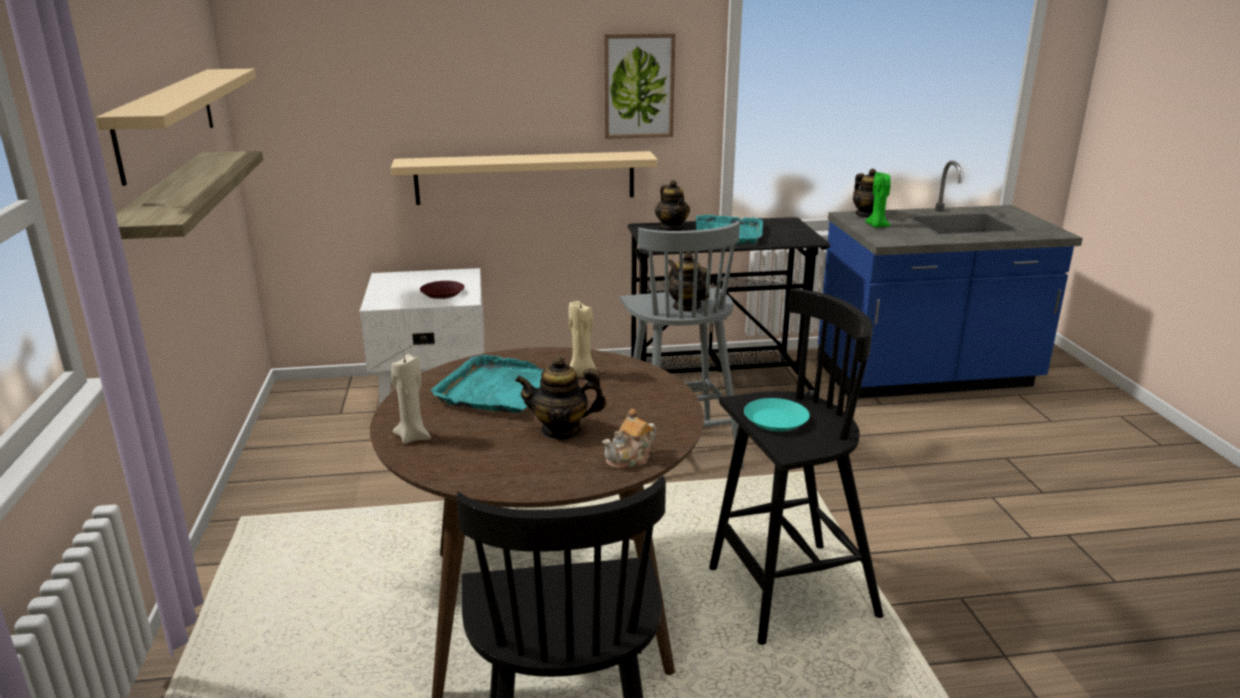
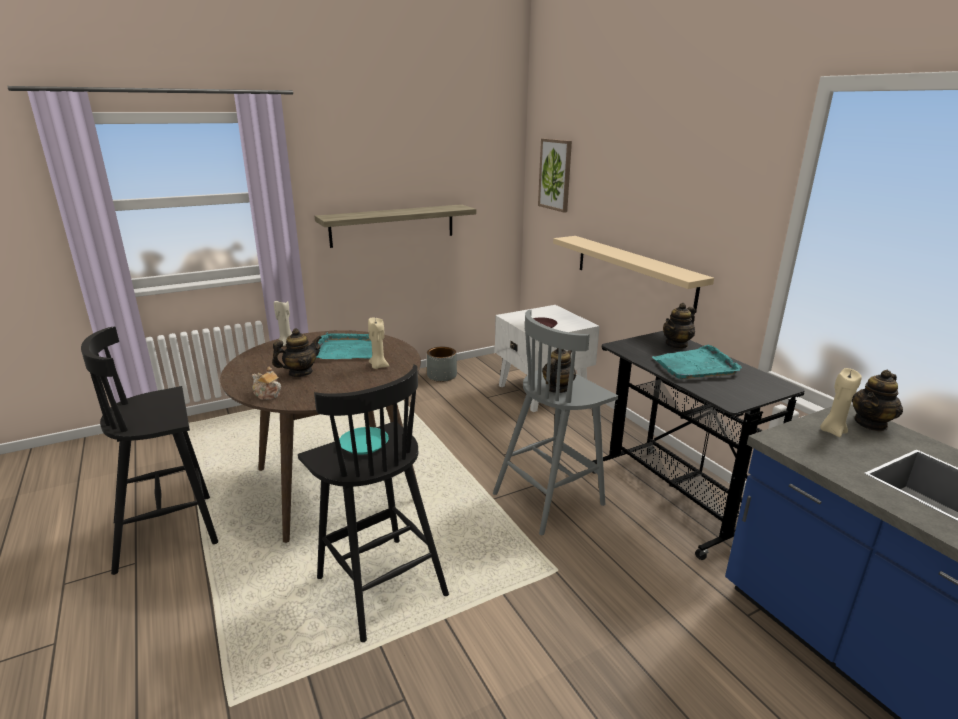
camera: 70 degrees right, 0 degrees up
(167, 121) = (421, 182): beige shelf -> none
(289, 460) = (442, 376): none -> grey planter
(561, 430) = (300, 373): teapot -> teapot turned 75 degrees clockwise
(638, 86) = (714, 217): picture -> picture (555, 175)
(876, 226) = (832, 431): green candle -> beige candle

